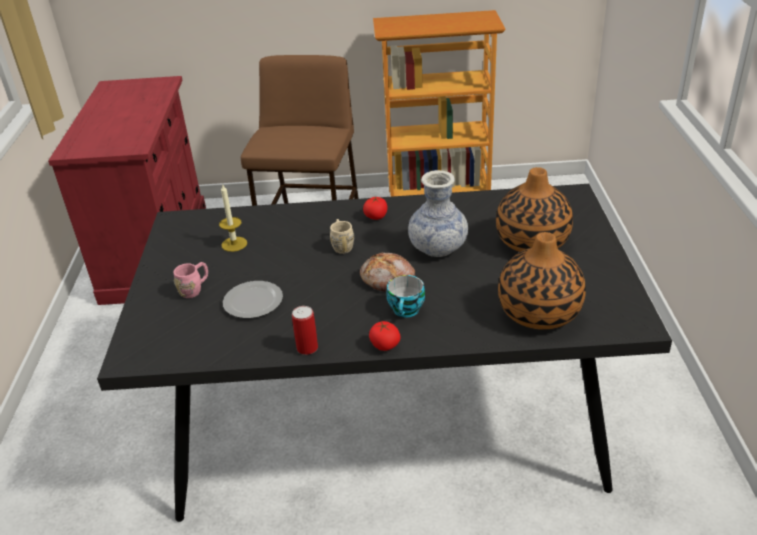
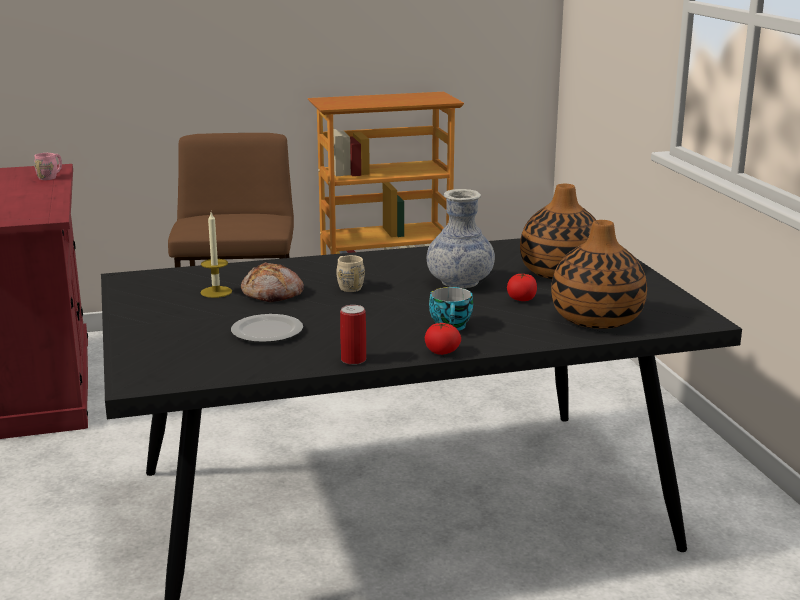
camera: 15 degrees left, 15 degrees down
(195, 289) = (188, 327): pink mug -> pink mug (51, 177)
(376, 216) = (375, 264): tomato -> tomato (521, 299)
(388, 279) = (417, 306): bread -> bread (273, 294)

